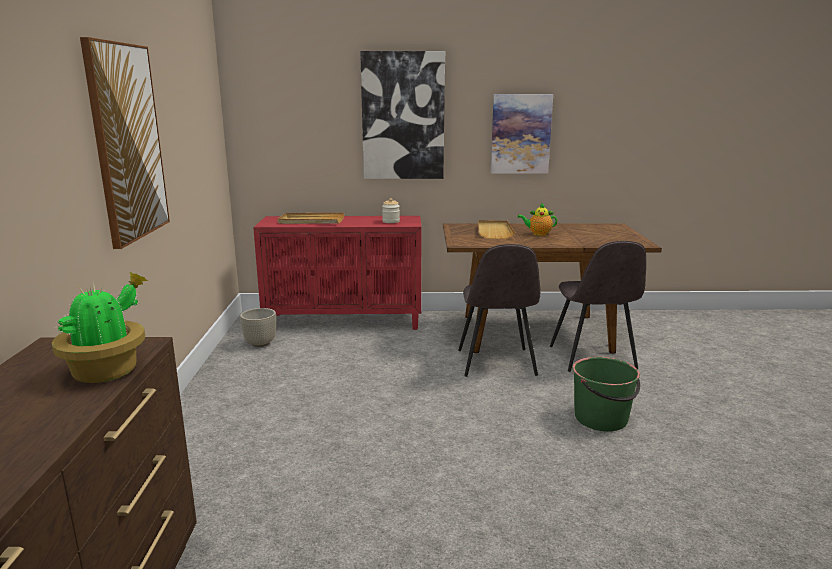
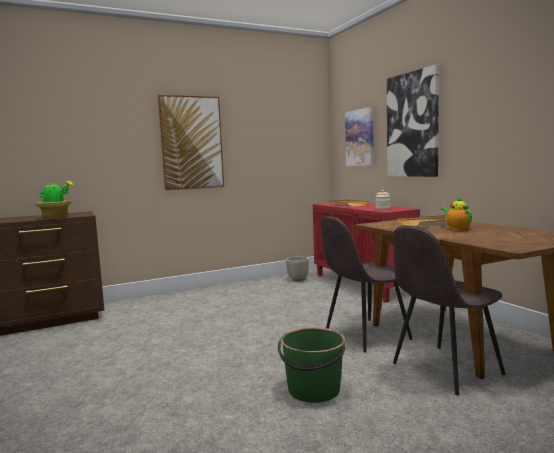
camera: 65 degrees right, 10 degrees down
(520, 134) = (500, 131): picture -> picture (360, 137)

